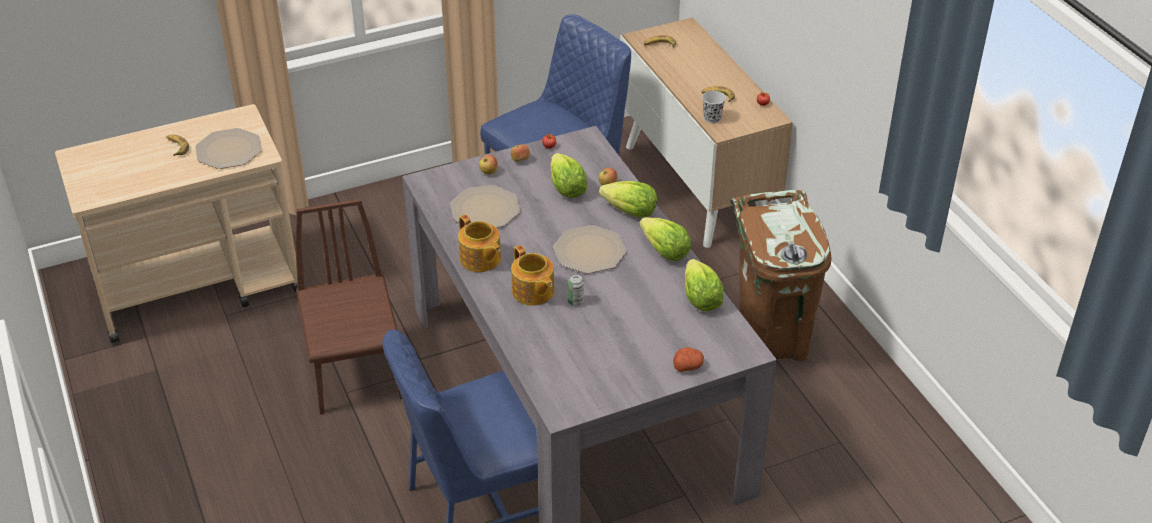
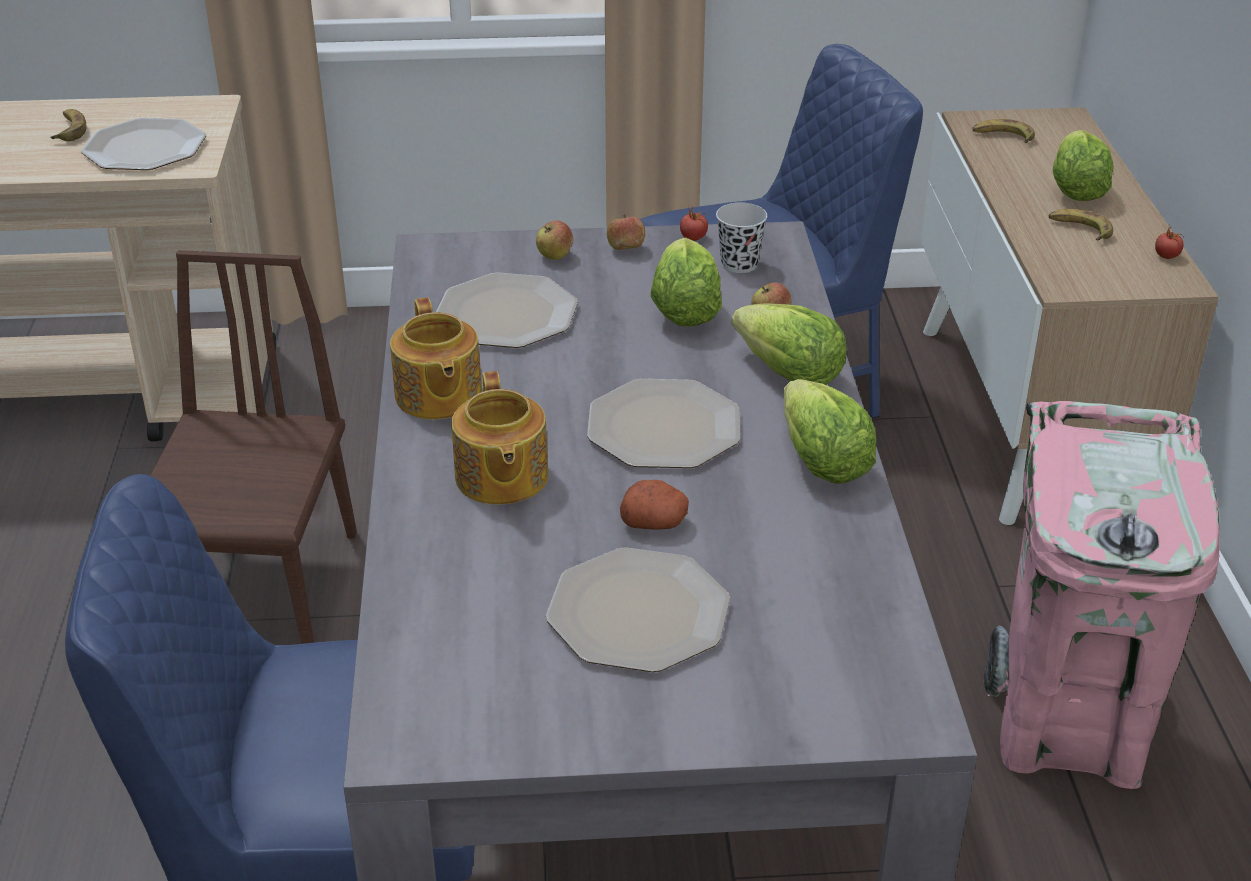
camera: 20 degrees right, 5 degrees down
(575, 302) = (576, 516): can -> none
(623, 337) = (636, 613): none -> plate
(688, 366) = (750, 714): potato -> potato (655, 522)
(700, 299) = (854, 574): lettuce -> lettuce (1076, 190)
(712, 118) = (1052, 262): black cup -> black cup (739, 264)
(770, 342) = (1068, 732): brown trash can -> pink trash can

